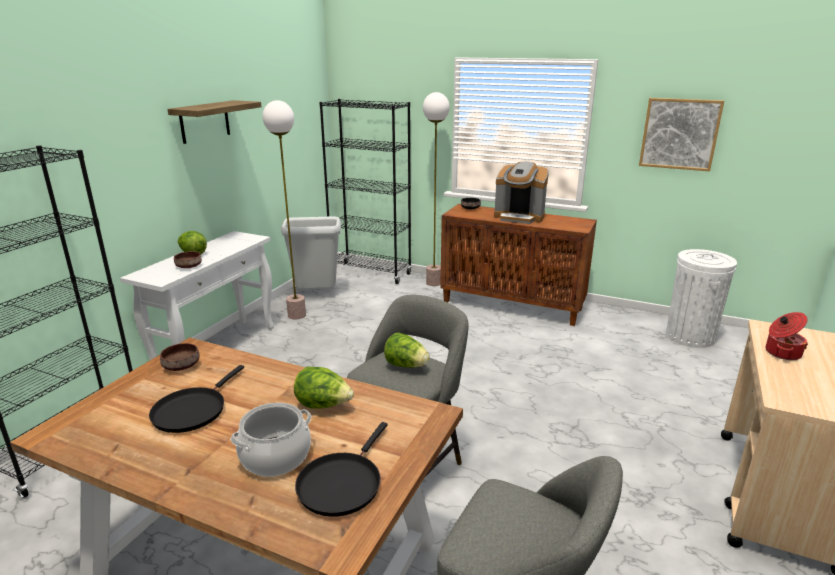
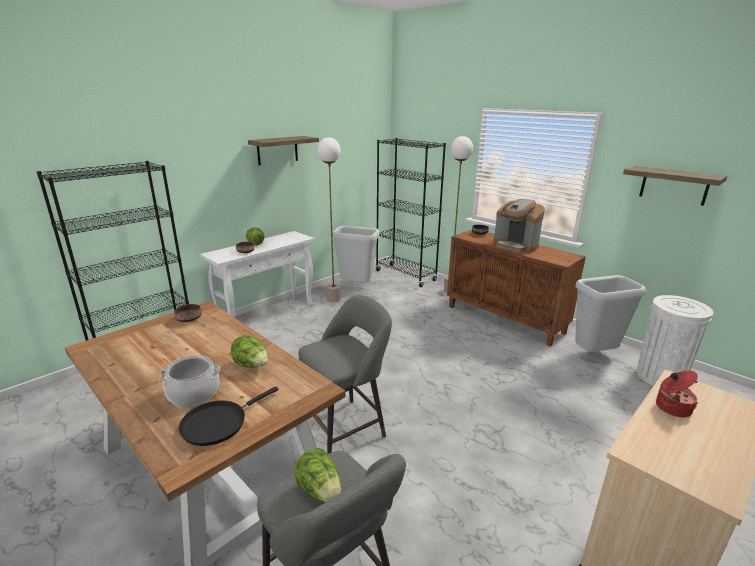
camera: 20 degrees right, 0 degrees up
(192, 410) = (171, 350): black frying pan -> none
(406, 365) = (342, 349): lettuce -> lettuce (320, 490)
(620, 326) = (594, 354): none -> grey trash can
(679, 134) = (674, 185): picture -> shelf

